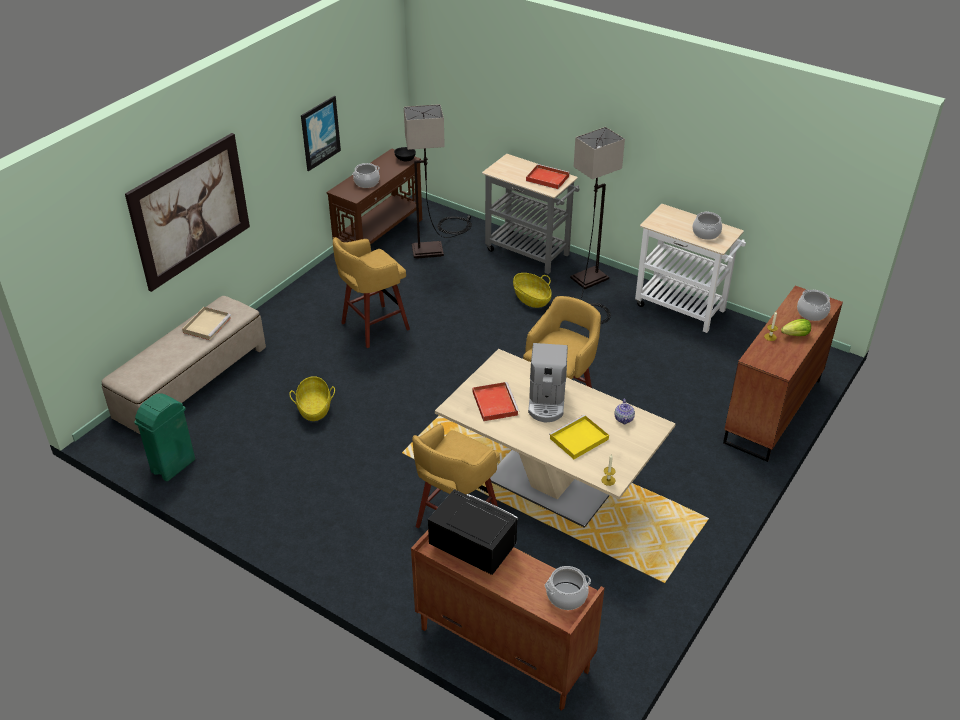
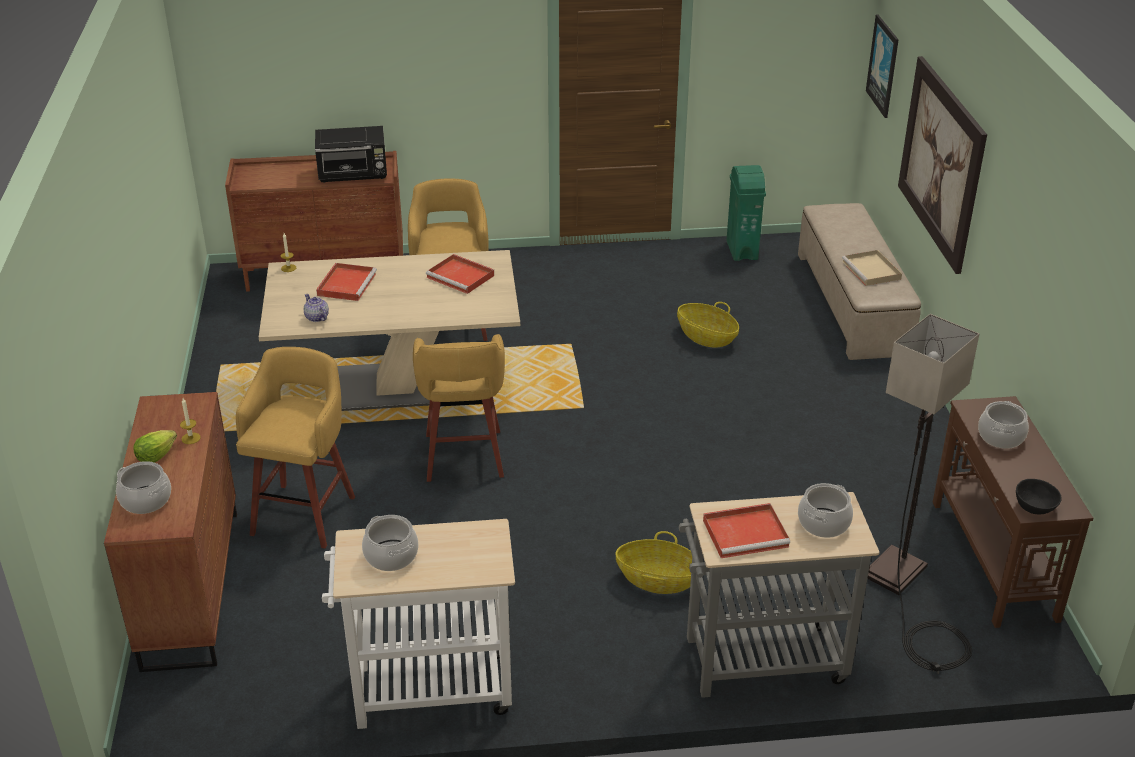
camera: 140 degrees right, 5 degrees down
(320, 133) = (1042, 303): picture -> picture (883, 65)
(373, 327) = (785, 436): yellow stool -> yellow stool (305, 513)
(547, 402) = (411, 298): coffee machine -> none
(566, 596) = (253, 180): cooking pot -> cooking pot (824, 523)
(578, 439) = (347, 284): yellow tray -> red tray
(589, 298) = (581, 628): floor lamp -> none

